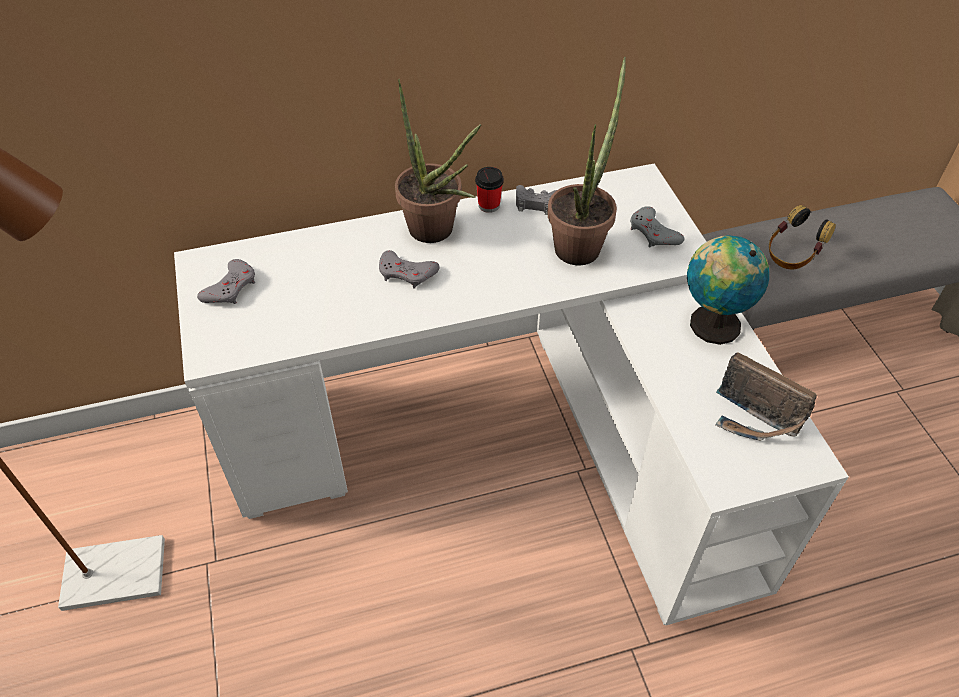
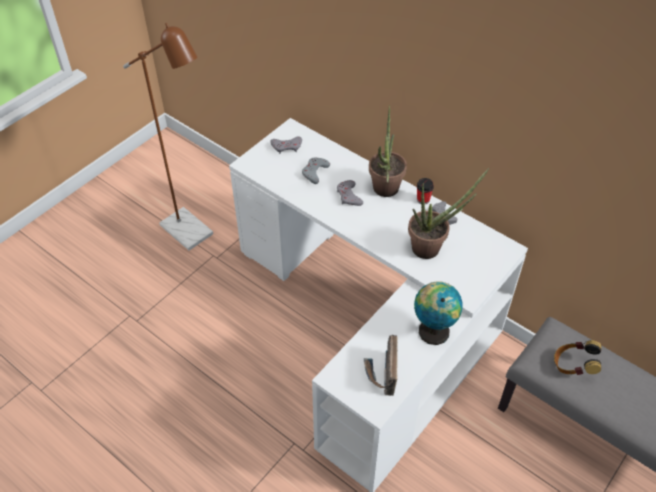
camera: 55 degrees right, 0 degrees up
(653, 233) = (469, 273): grey game controller -> grey game controller (315, 172)

